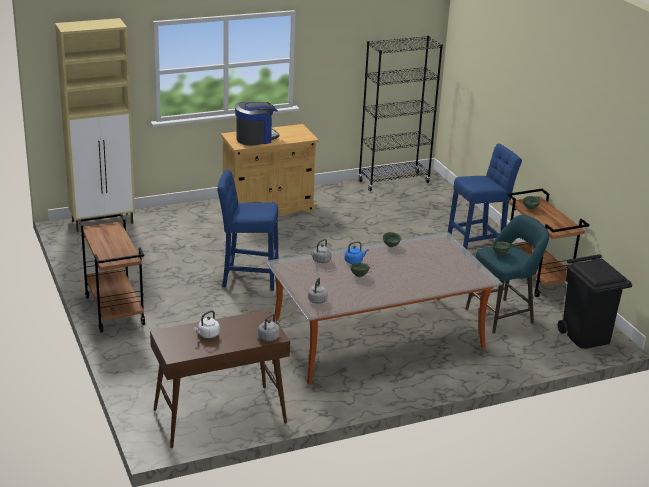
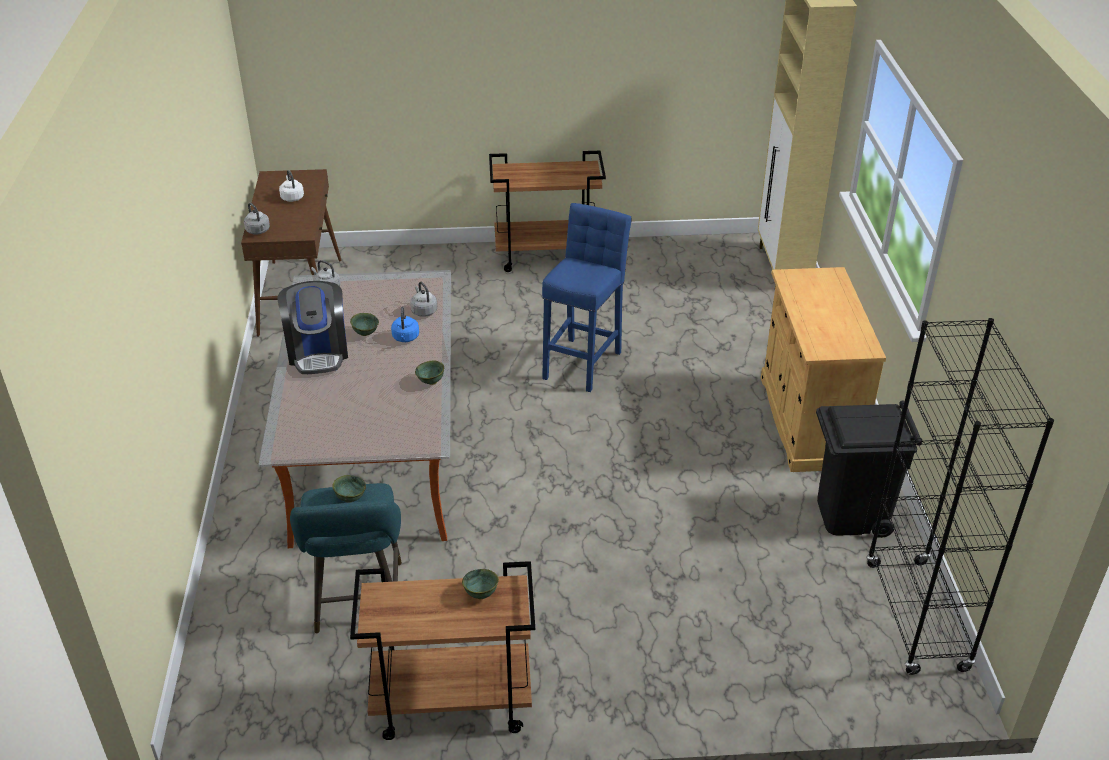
camera: 110 degrees right, 10 degrees up
(255, 138) = (817, 296): coffee machine -> coffee machine (318, 352)
(477, 247) = (598, 656): blue stool -> none
(586, 336) = (240, 692): black trash can -> black trash can (851, 514)

